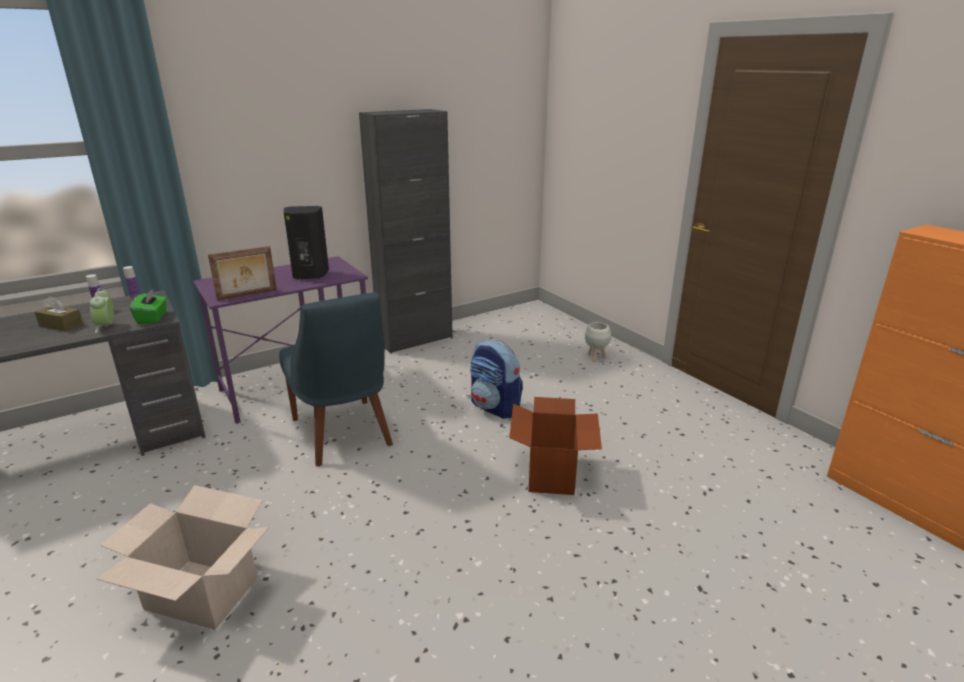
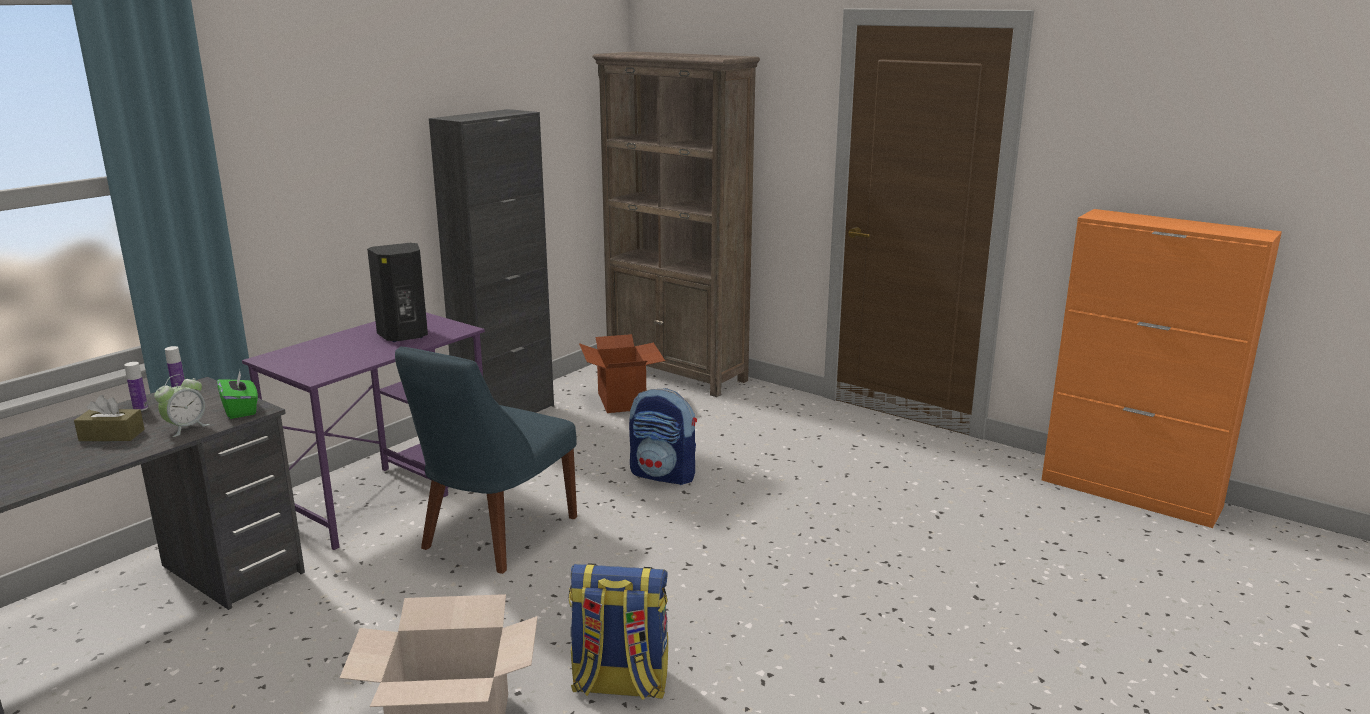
camera: 20 degrees left, 5 degrees down
(106, 326) = (186, 428): alarm clock -> alarm clock turned 105 degrees counterclockwise
(247, 295) = (347, 367): picture frame -> none
(342, 593) = (619, 684): none -> backpack
(343, 434) = (495, 535): blue chair -> blue chair turned 75 degrees clockwise
(552, 474) = (773, 529): cardboard box -> cardboard box (622, 400)
(556, 324) = (676, 373): none -> brown bookcase
(595, 358) = (747, 404): white planter -> none

